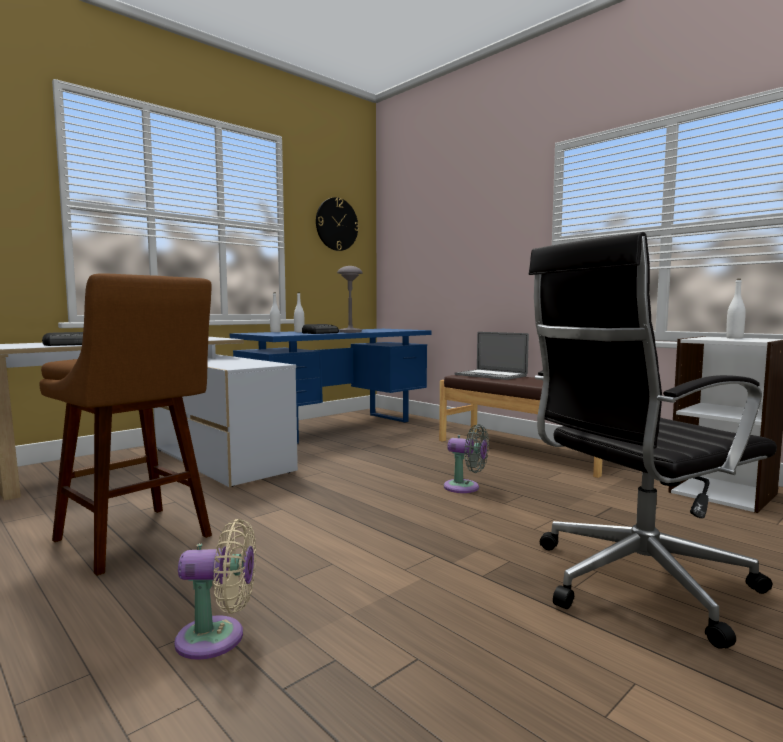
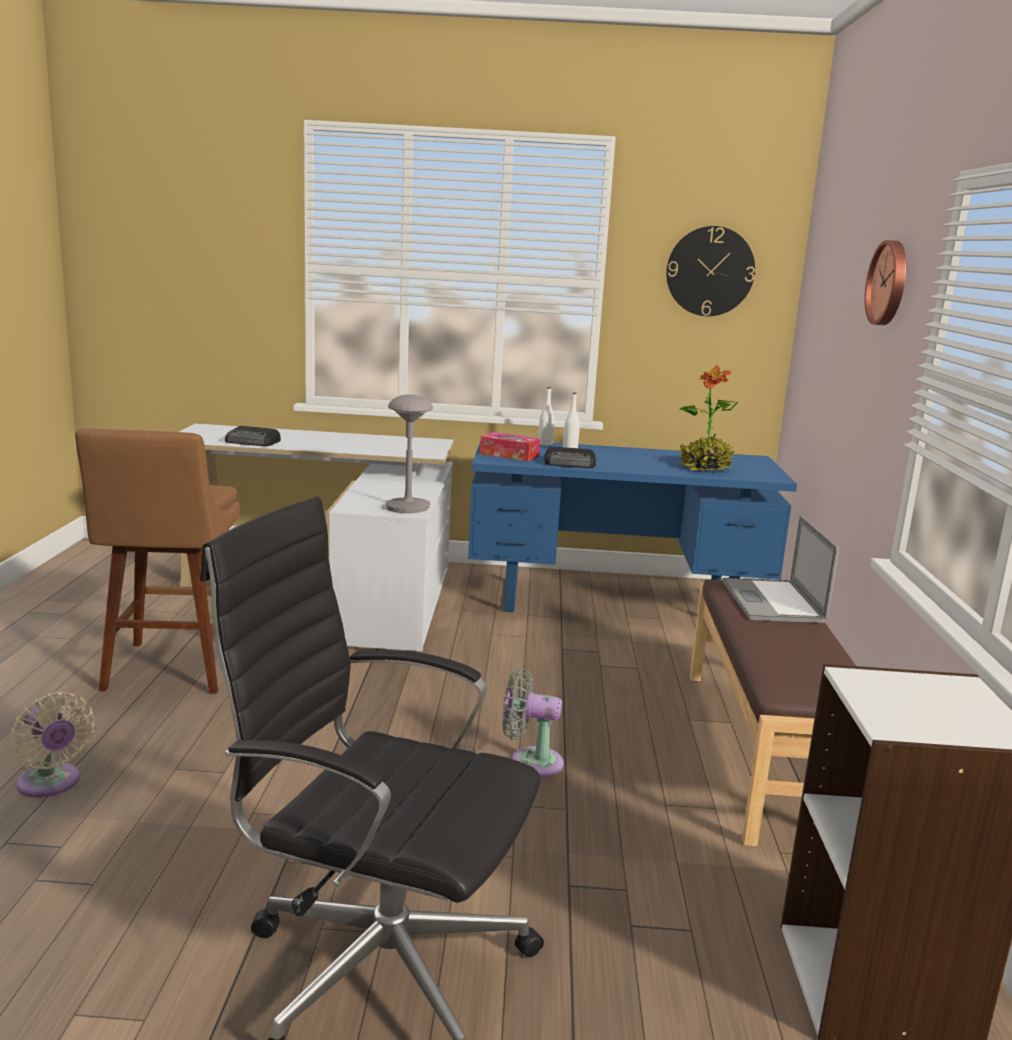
camera: 45 degrees right, 10 degrees up
(277, 334) = (509, 455): none -> tissue box
(350, 332) = (630, 466): grey table lamp -> grey table lamp (408, 507)
(380, 330) = (705, 468): none -> potted plant
(465, 488) = (530, 762): grey fan -> grey fan turned 120 degrees clockwise
(494, 208) = (889, 283): none -> wall clock
(734, 338) = (953, 704): white bottle -> none

